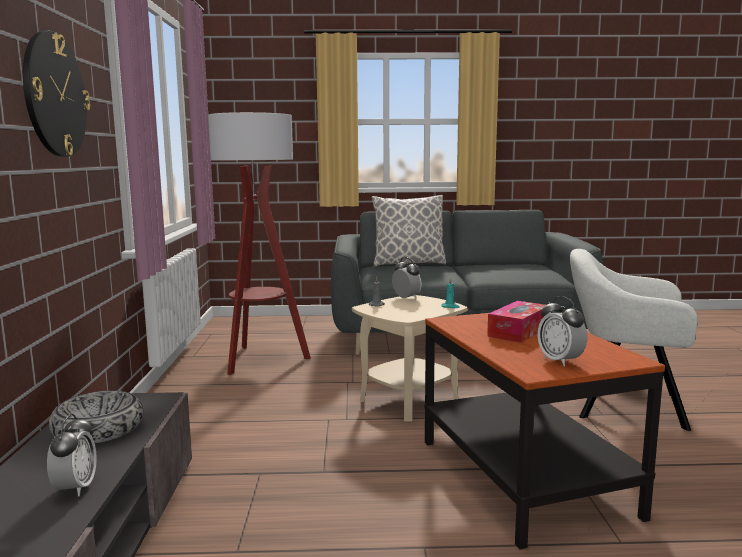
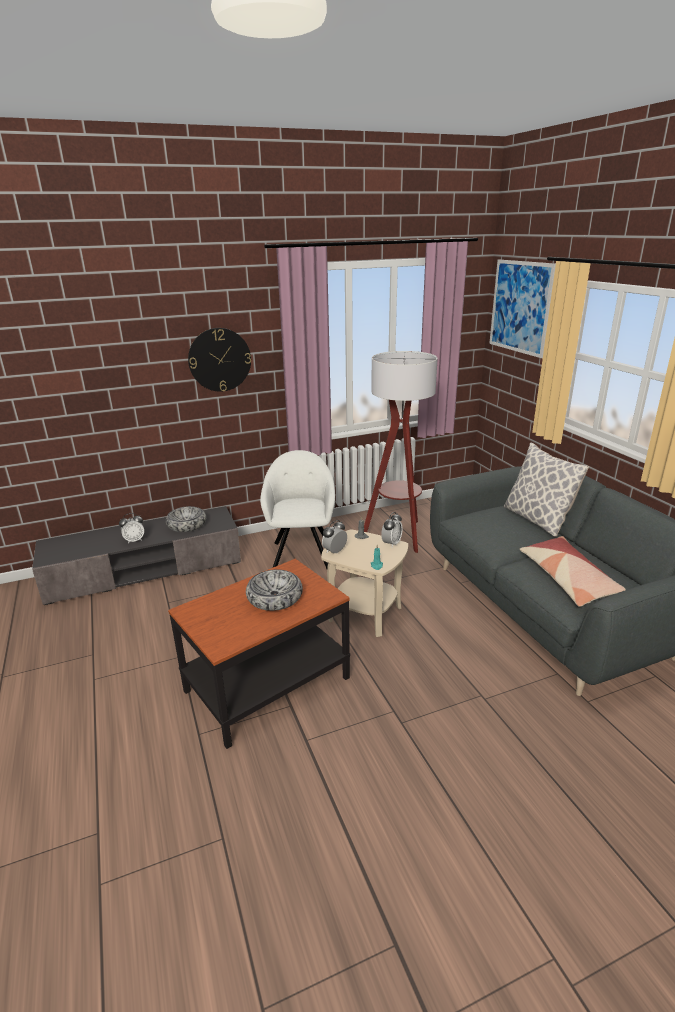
camera: 70 degrees right, 15 degrees up
(256, 87) = (520, 307): none -> picture
(514, 272) = (567, 579): none -> pillow
(518, 331) = (275, 597): tissue box -> bowl
(560, 361) = (210, 618): alarm clock -> alarm clock (335, 551)
(623, 404) = (435, 737): white armchair -> white armchair (302, 554)

